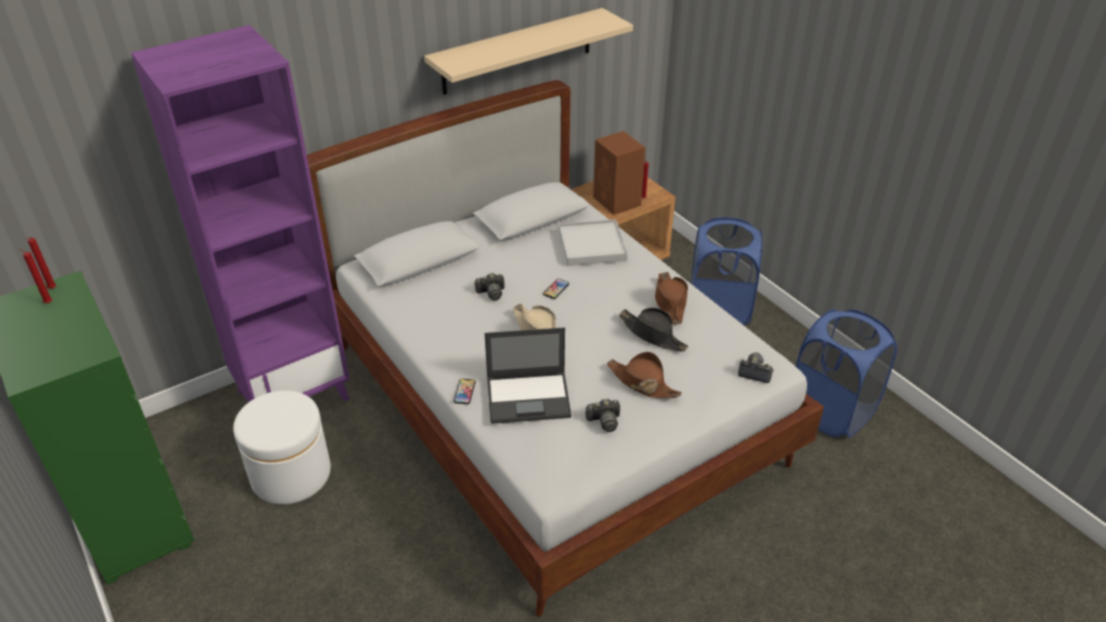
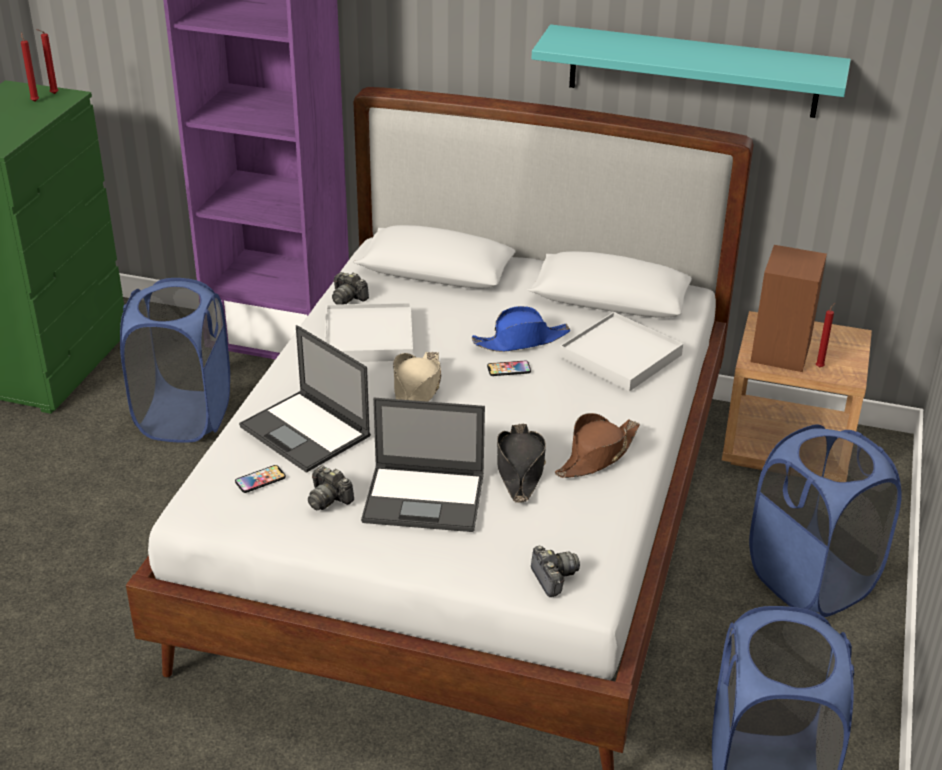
camera: 50 degrees right, 5 degrees down
(291, 474) = (184, 417): white ottoman -> blue laundry basket
(458, 323) = (368, 338): none -> white tray
(464, 392) = (272, 391): phone -> phone (260, 480)
(491, 293) = (445, 334): camera -> camera (348, 298)
(517, 51) = (693, 71): beige shelf -> turquoise shelf
(534, 270) = (521, 341): none -> blue hat
(642, 383) = (425, 498): brown hat -> laptop

